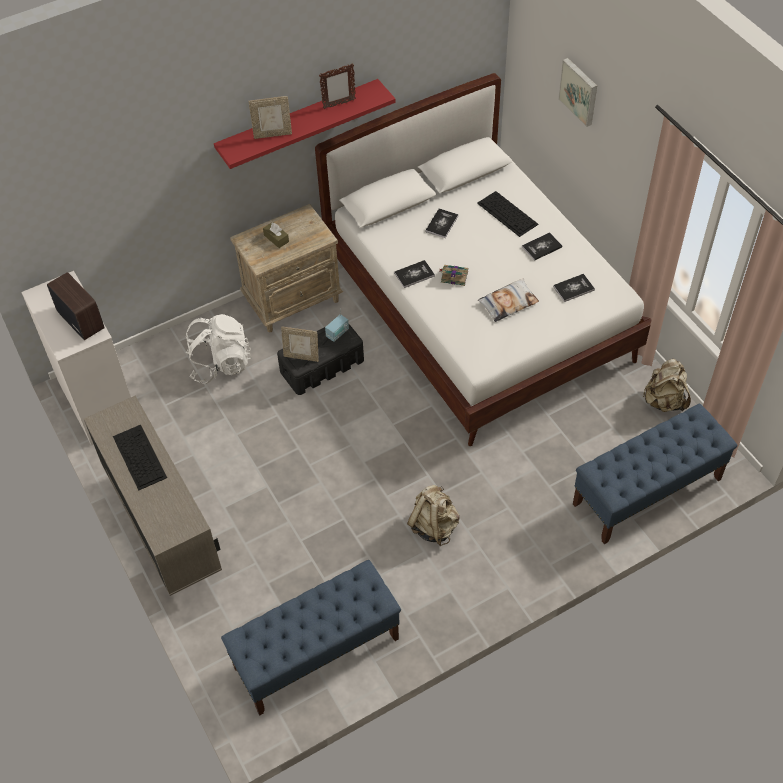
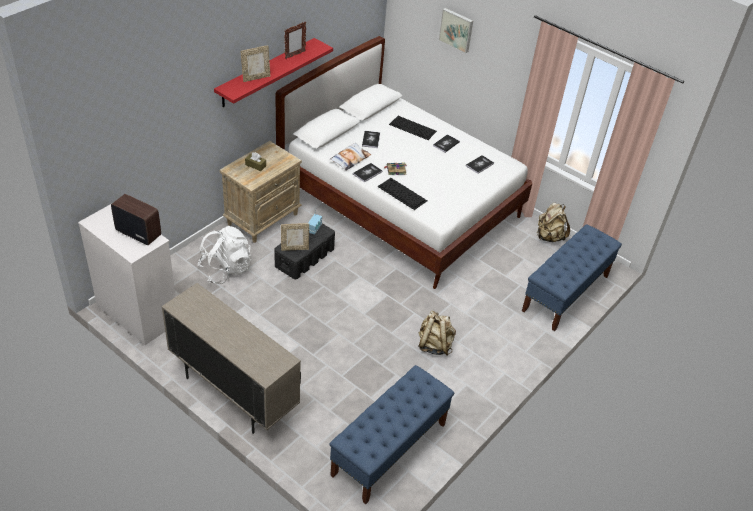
camera: 25 degrees left, 10 degrees down
(139, 456) = (220, 323): keyboard -> keyboard (401, 193)
(508, 303) = (441, 180): pillow -> pillow (350, 159)

